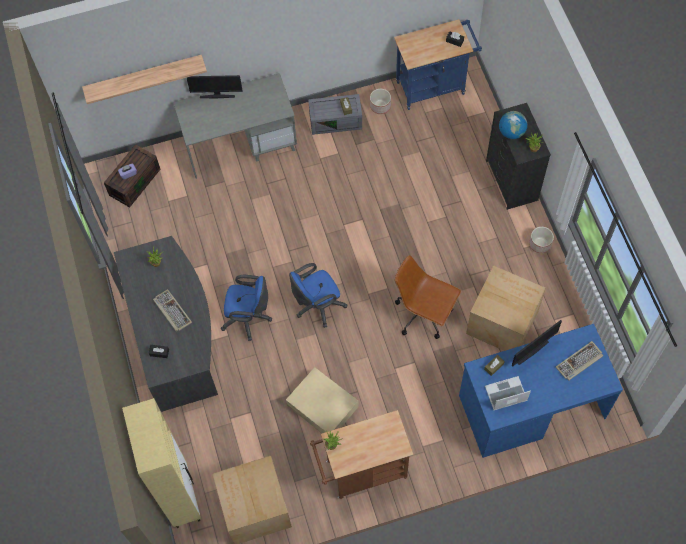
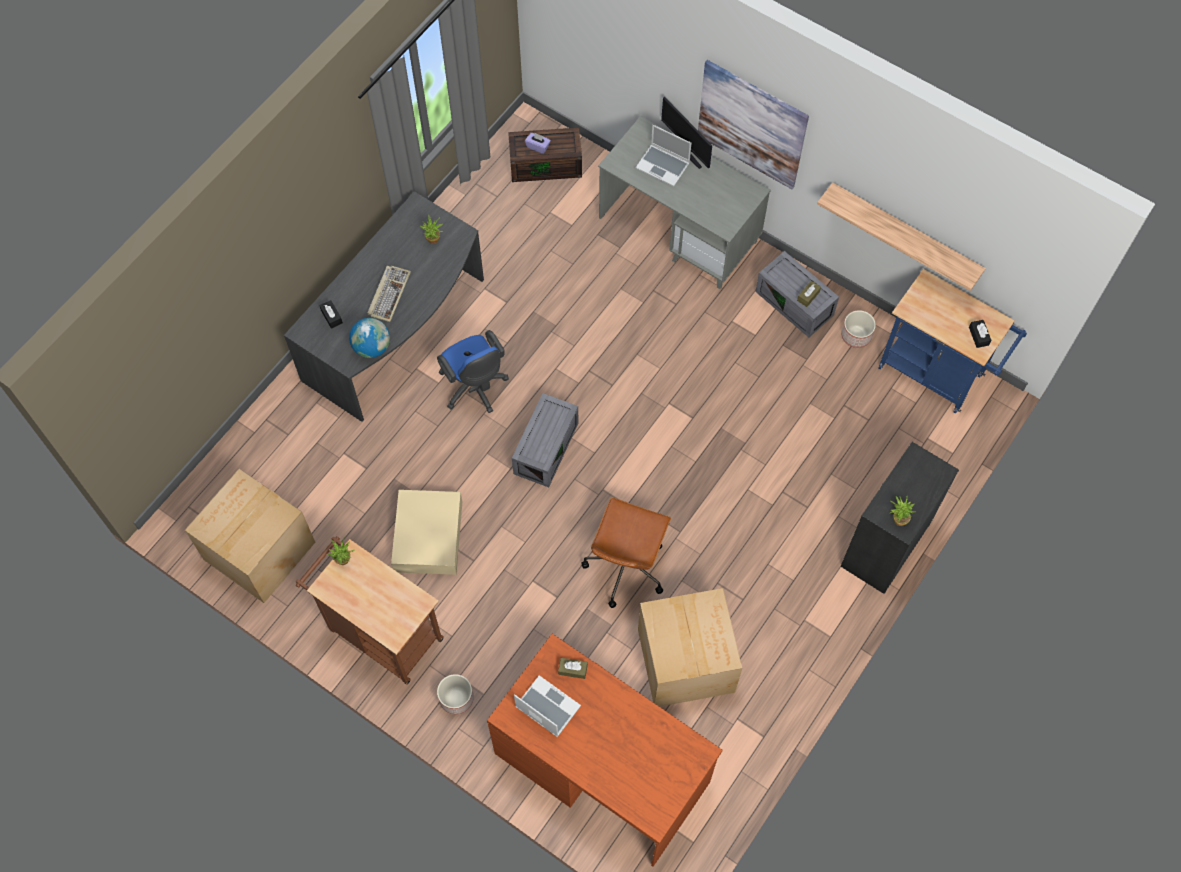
camera: 50 degrees right, 0 degrees up
(144, 76) = (620, 55): shelf -> shelf (905, 233)
(181, 496) = (221, 469): beige cabinet -> none
(217, 113) = (663, 166): none -> laptop
(251, 44) = (752, 124): none -> picture
(317, 306) = (545, 447): blue office chair -> grey storage box
(424, 314) = (625, 566): brown office chair -> brown office chair turned 150 degrees counterclockwise
(511, 132) = (900, 480): globe -> globe (372, 347)
(531, 406) = (602, 766): blue desk -> brown desk
(532, 351) = (626, 701): monitor -> none
(540, 244) = (826, 636): planter -> planter (456, 699)
(579, 362) = (655, 766): keyboard -> none

